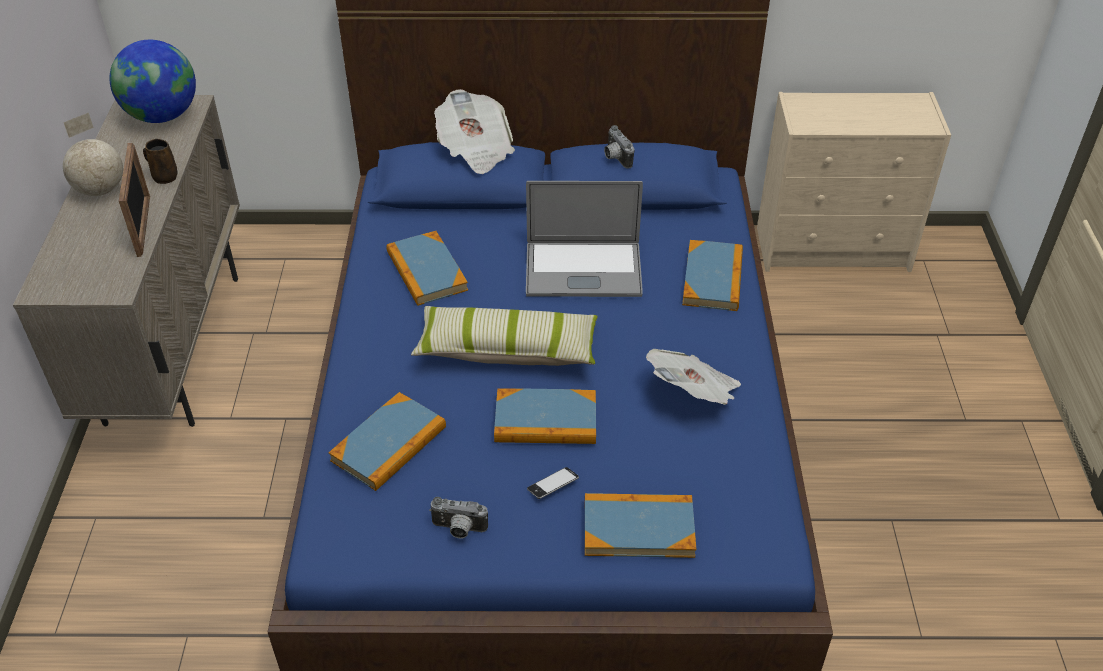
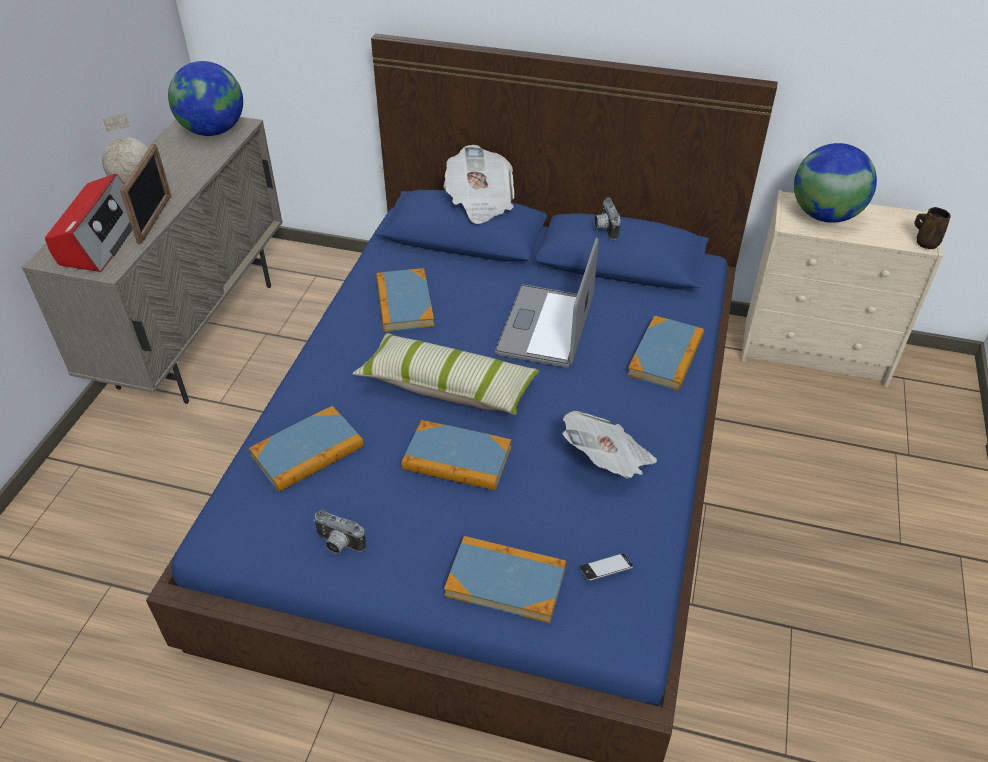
camera: 15 degrees right, 0 degrees up
(90, 257) = (100, 238): none -> radio
(164, 176) = (191, 181): brown mug -> brown mug (925, 242)
(553, 486) = (440, 522): phone -> phone (605, 569)
(583, 269) = (545, 326): laptop -> laptop turned 90 degrees clockwise
(831, 111) = (824, 215): none -> globe

